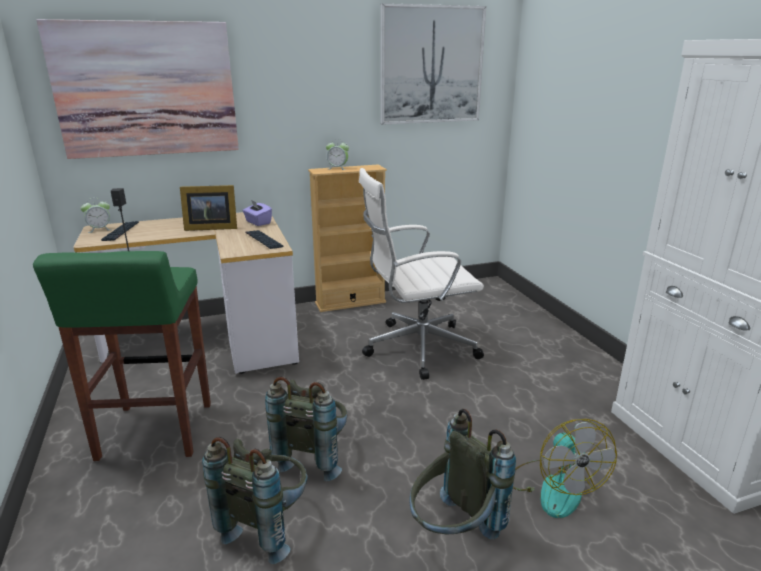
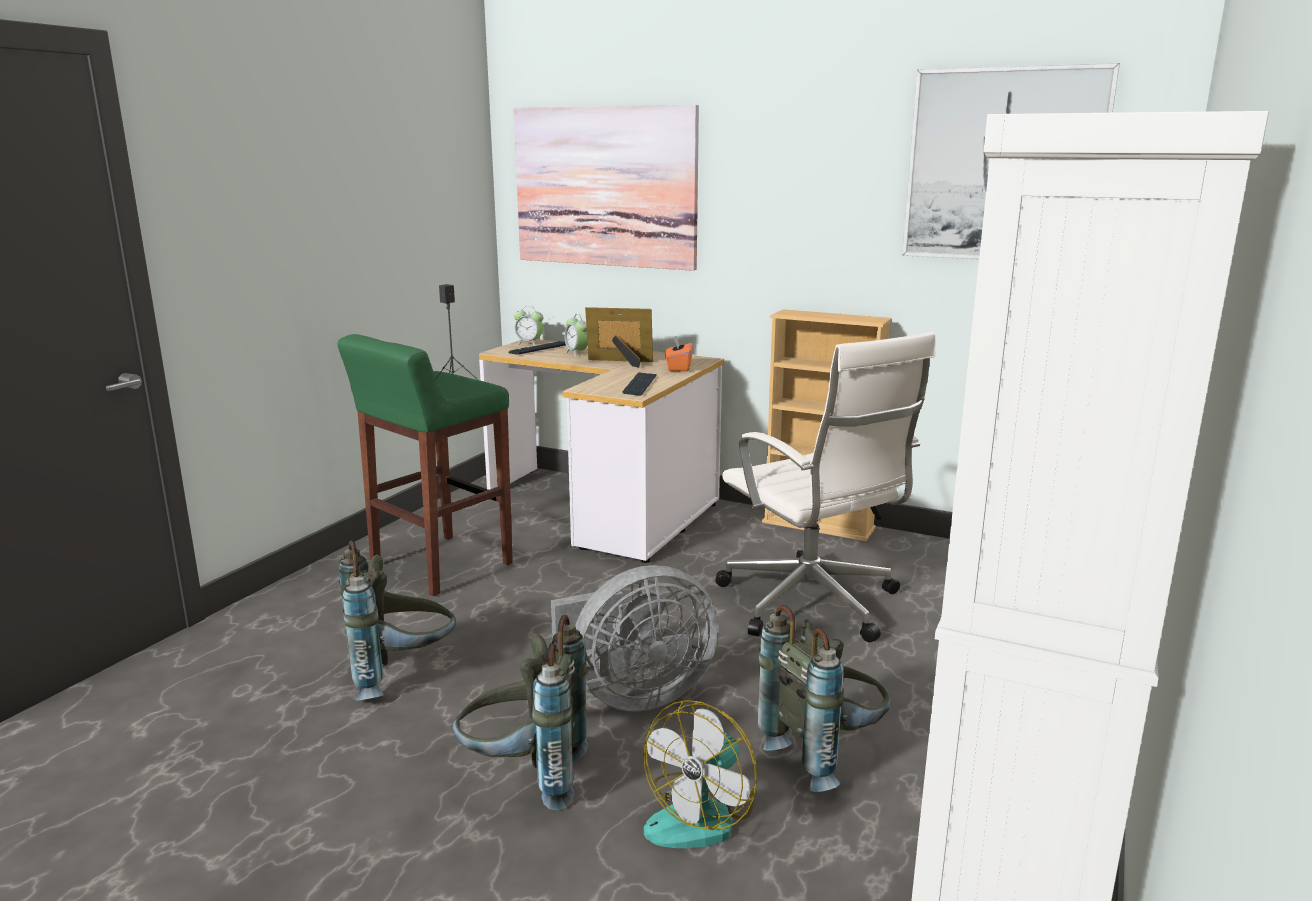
camera: 45 degrees right, 5 degrees down
(210, 227) = (621, 362): picture frame -> picture frame turned 150 degrees clockwise
(258, 222) = (678, 368): purple tissue box -> orange tissue box
(314, 455) = (522, 647): grey backpack -> grey backpack (824, 754)
(337, 168) = (817, 314): alarm clock -> alarm clock (577, 353)
(417, 348) = (812, 604): white office chair -> white office chair turned 150 degrees counterclockwise
(422, 446) = (634, 696): none -> grey fan

